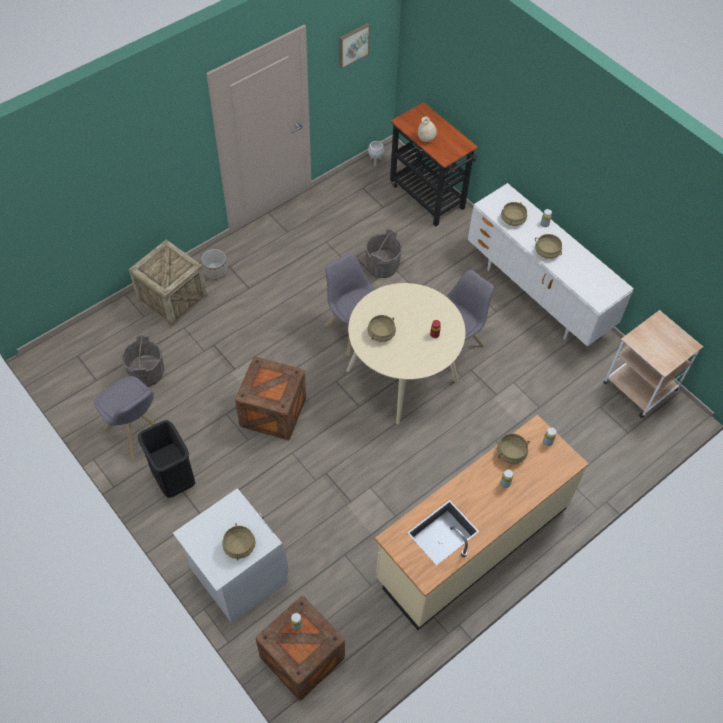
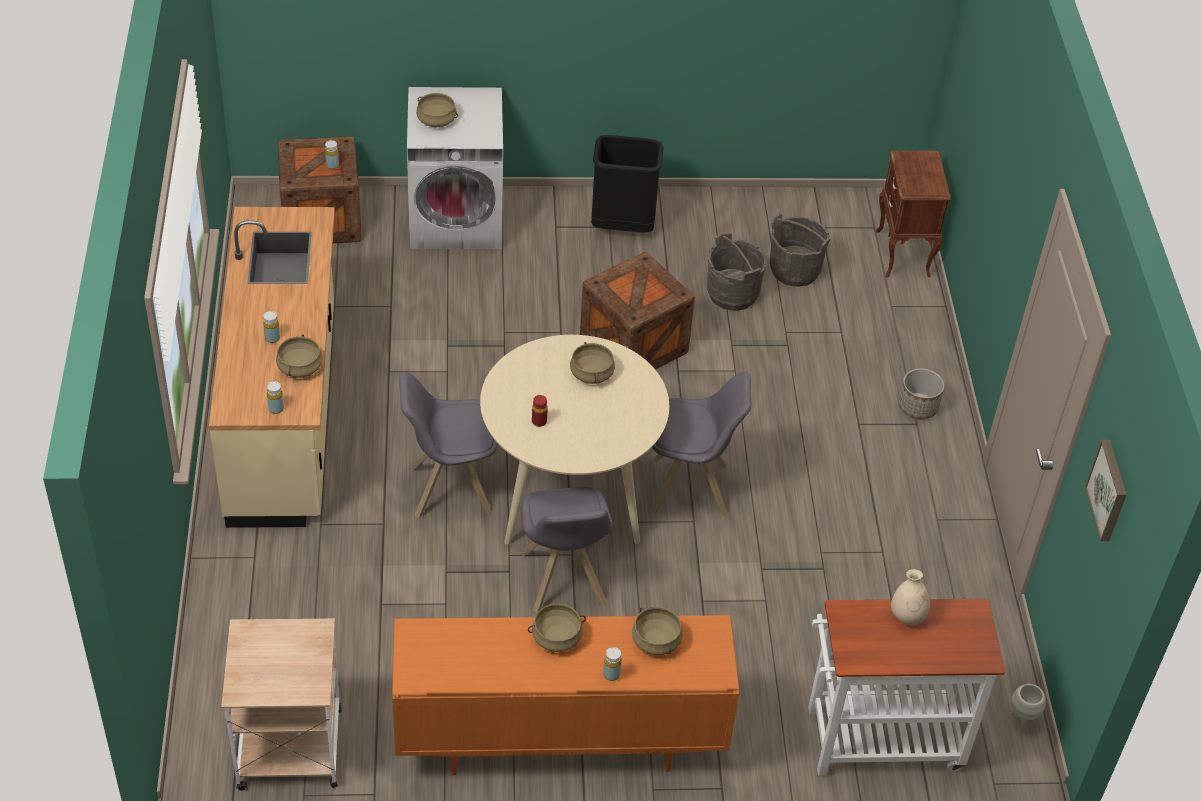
camera: 125 degrees right, 10 degrees down
(92, 332) = (903, 254): none -> brown nightstand
(136, 431) = (716, 227): grey chair -> grey chair (450, 489)
(172, 298) = (902, 344): crate -> none
(382, 266) = (779, 589): grey bucket -> grey bucket (732, 294)
(428, 197) = (881, 740): black cart -> white cart
(536, 295) = (559, 742): white dresser -> orange dresser

